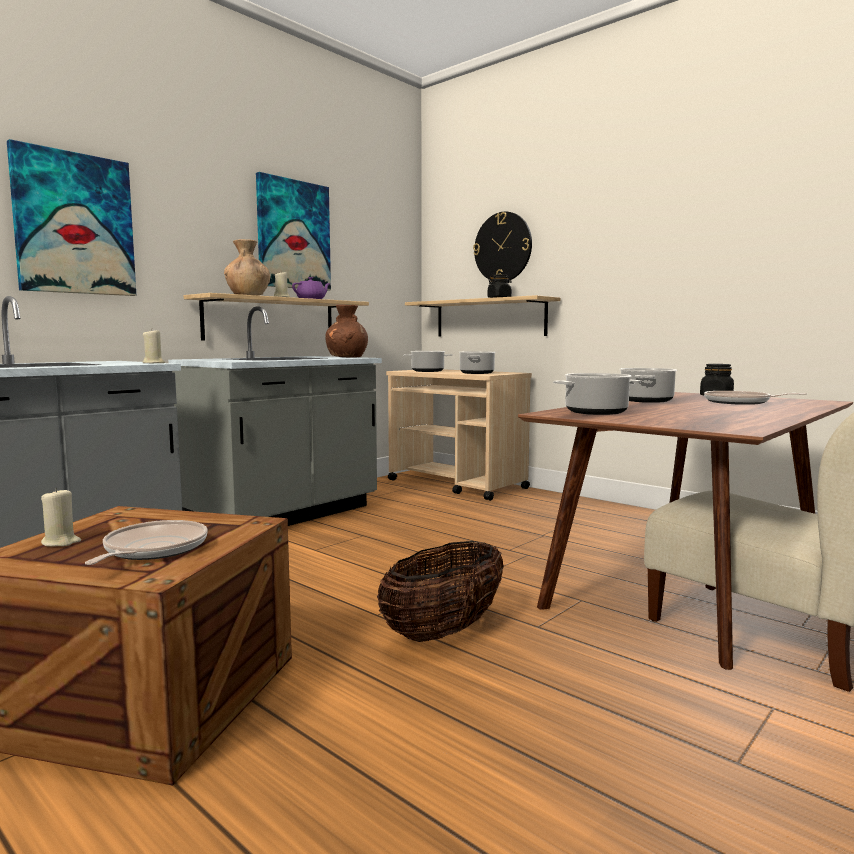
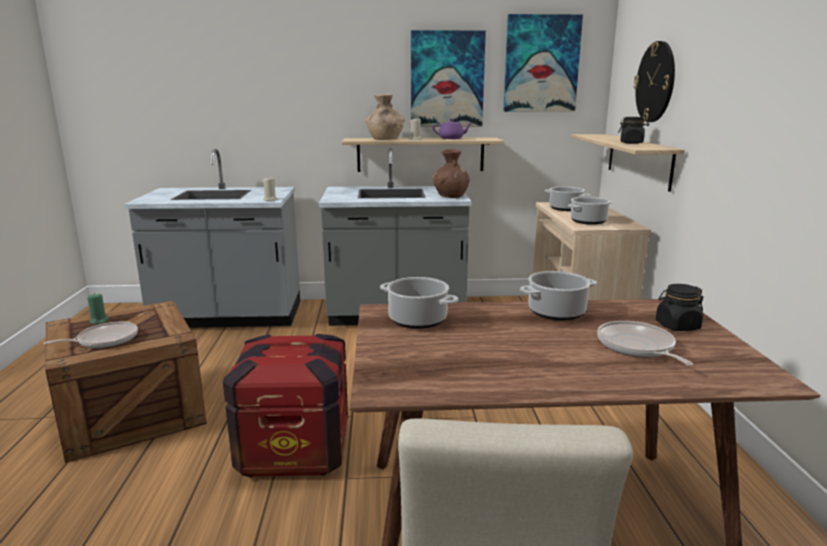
camera: 45 degrees right, 10 degrees up
(61, 542) = (99, 321): beige candle -> green candle
(74, 224) = (267, 94): picture -> picture (541, 64)
(444, 631) = (294, 449): basket -> crate

